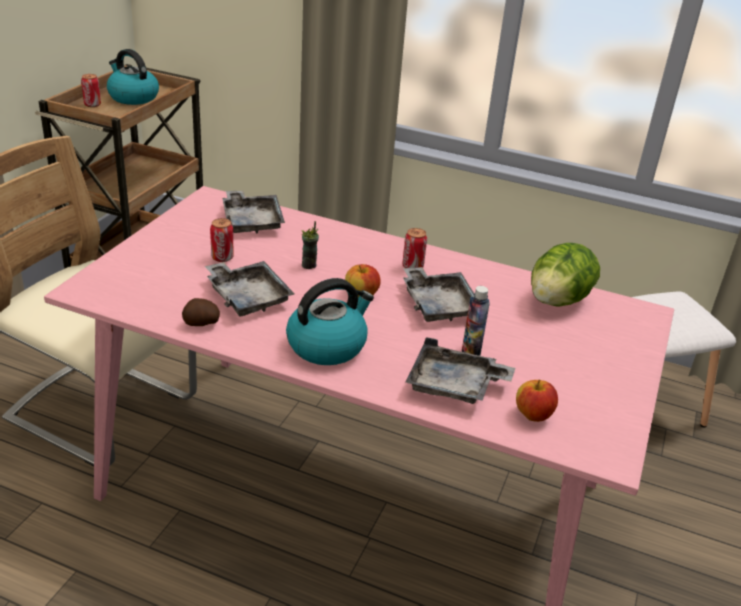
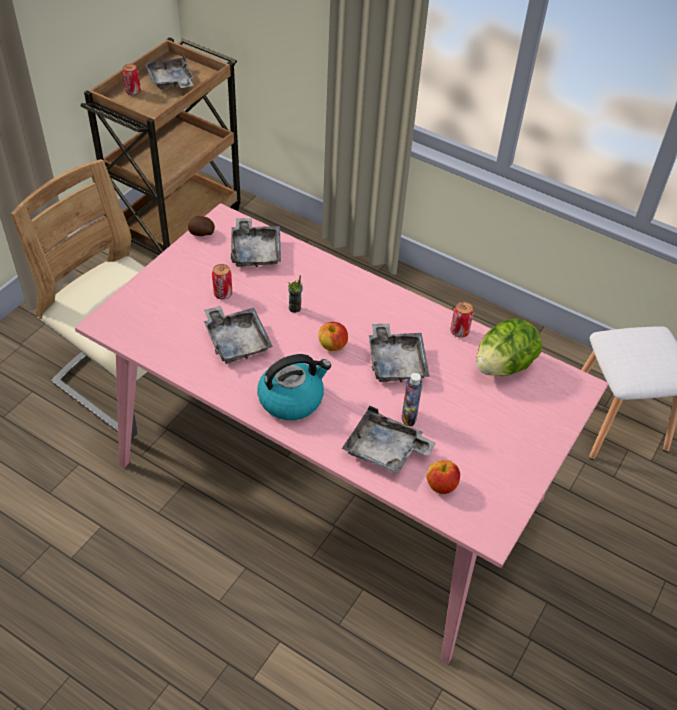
camera: 10 degrees right, 15 degrees up
(133, 97) = (171, 81): kettle -> grey tray
(201, 324) = (194, 367): potato -> potato (201, 234)
(412, 267) = (385, 316): can -> can (459, 332)

